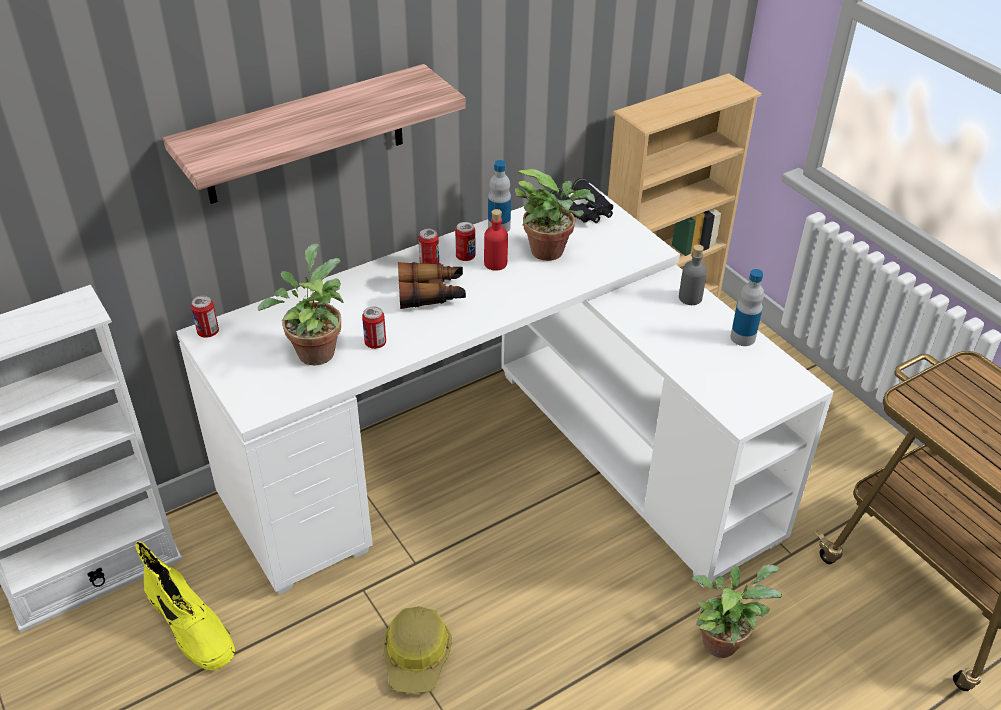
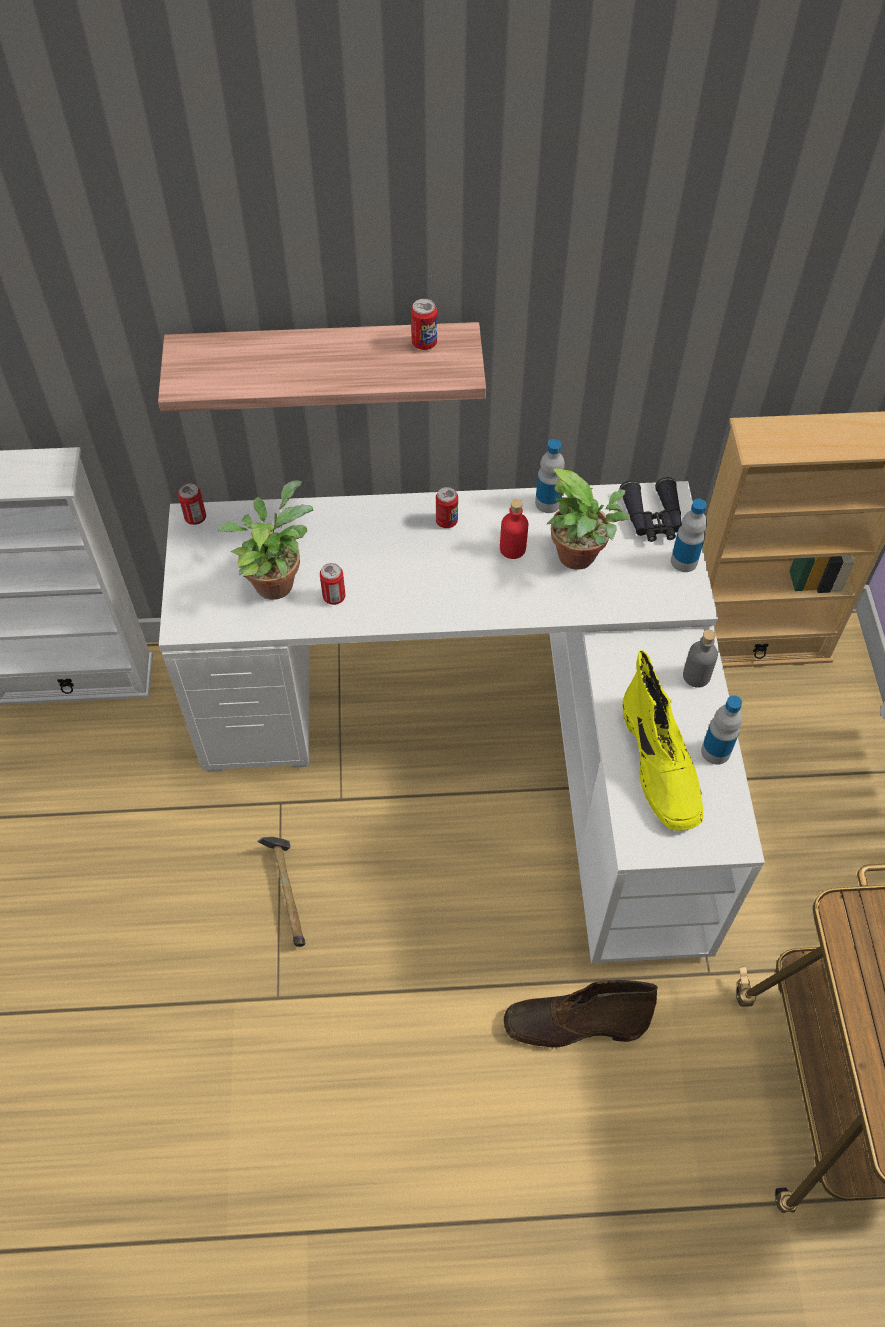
camera: 30 degrees right, 15 degrees up
(192, 627) = (123, 767): yellow boot -> yellow boot (660, 765)
(417, 656) = (288, 892): hard hat -> hammer
(432, 294) = (424, 560): binoculars -> none
(465, 257) = (488, 527): can -> can (424, 343)
(627, 229) = (684, 561): none -> bottle
(722, 639) = (574, 1024): potted plant -> brown boot

